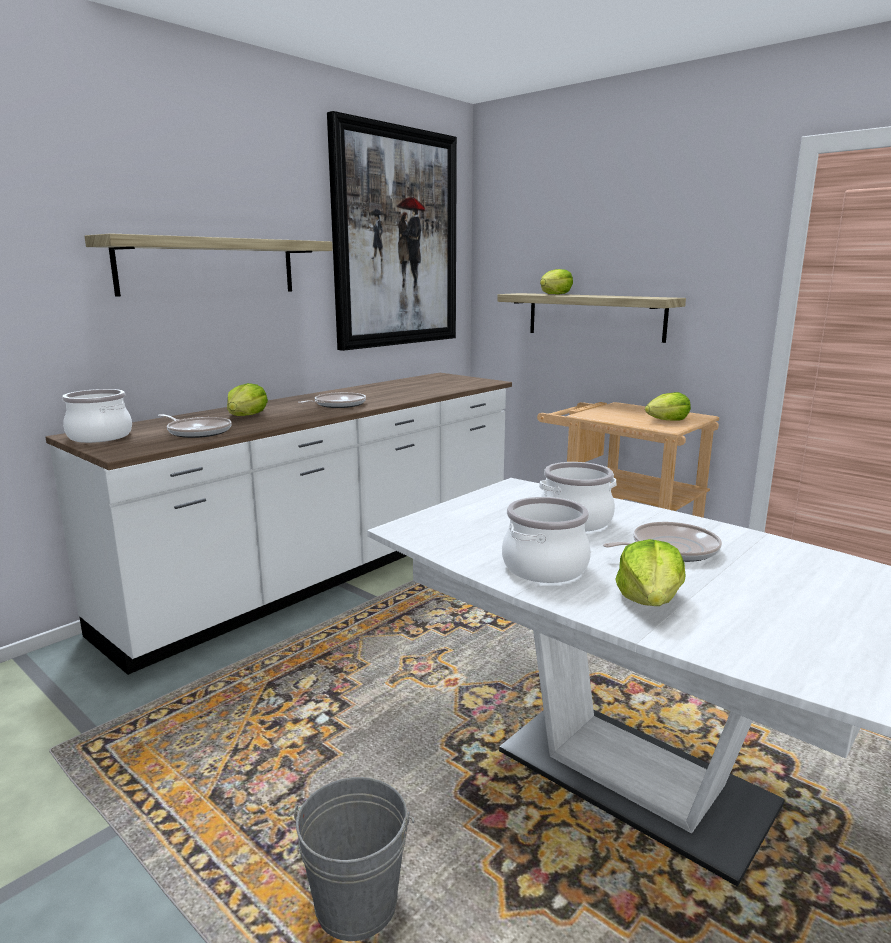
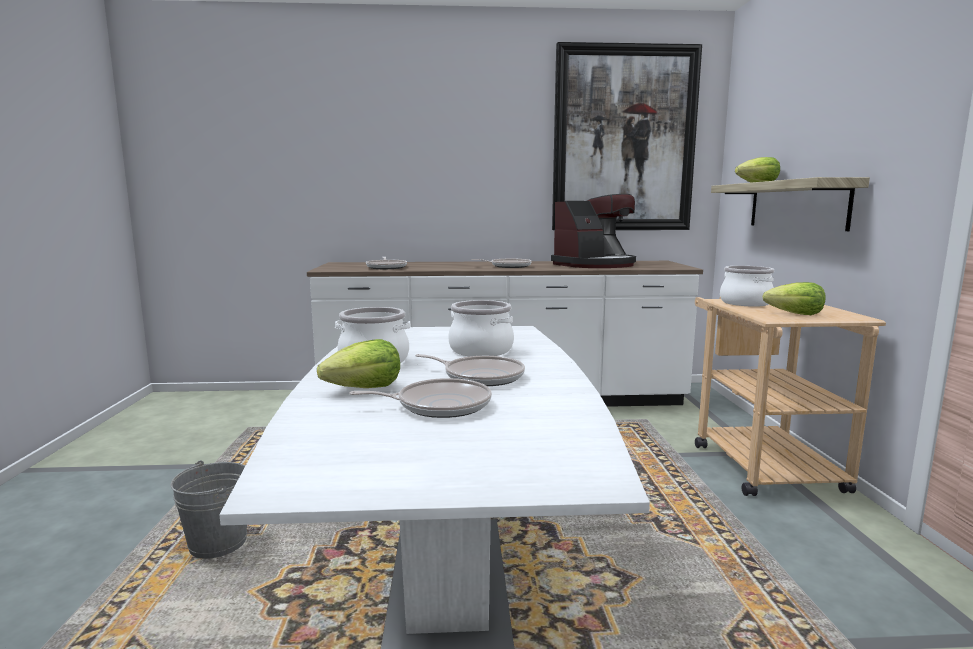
camera: 45 degrees right, 5 degrees down
(99, 437) = (343, 264): cooking pot -> cooking pot (745, 303)
(209, 266) = (445, 163): shelf -> none
(246, 416) = (437, 265): lettuce -> none
(409, 389) = (595, 265): none -> coffee machine
(746, 589) = (439, 405): none -> frying pan

